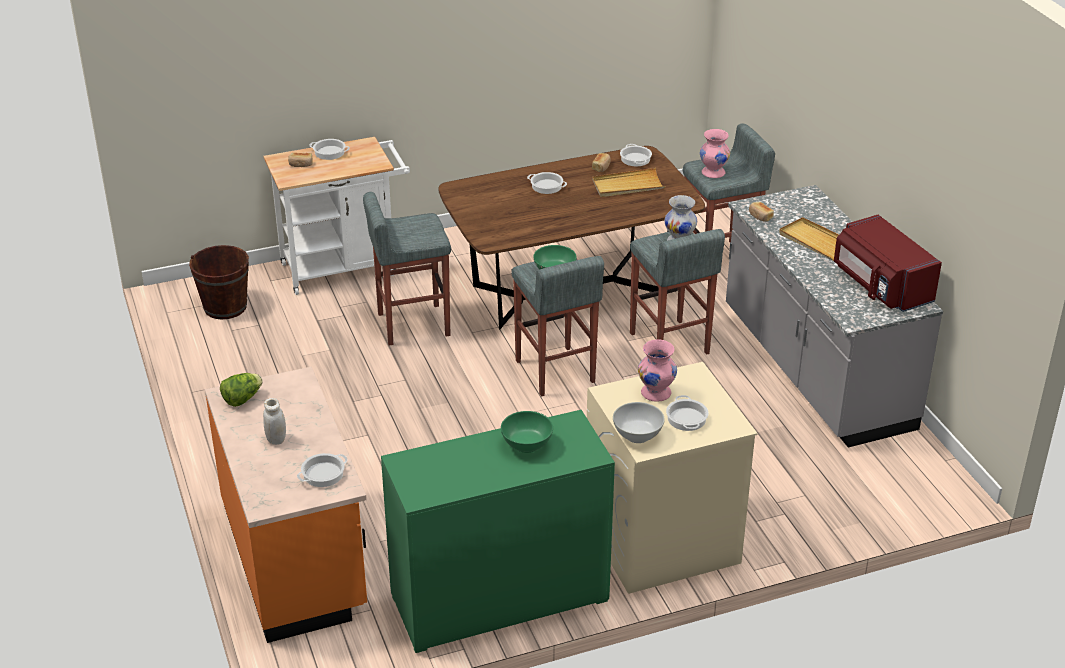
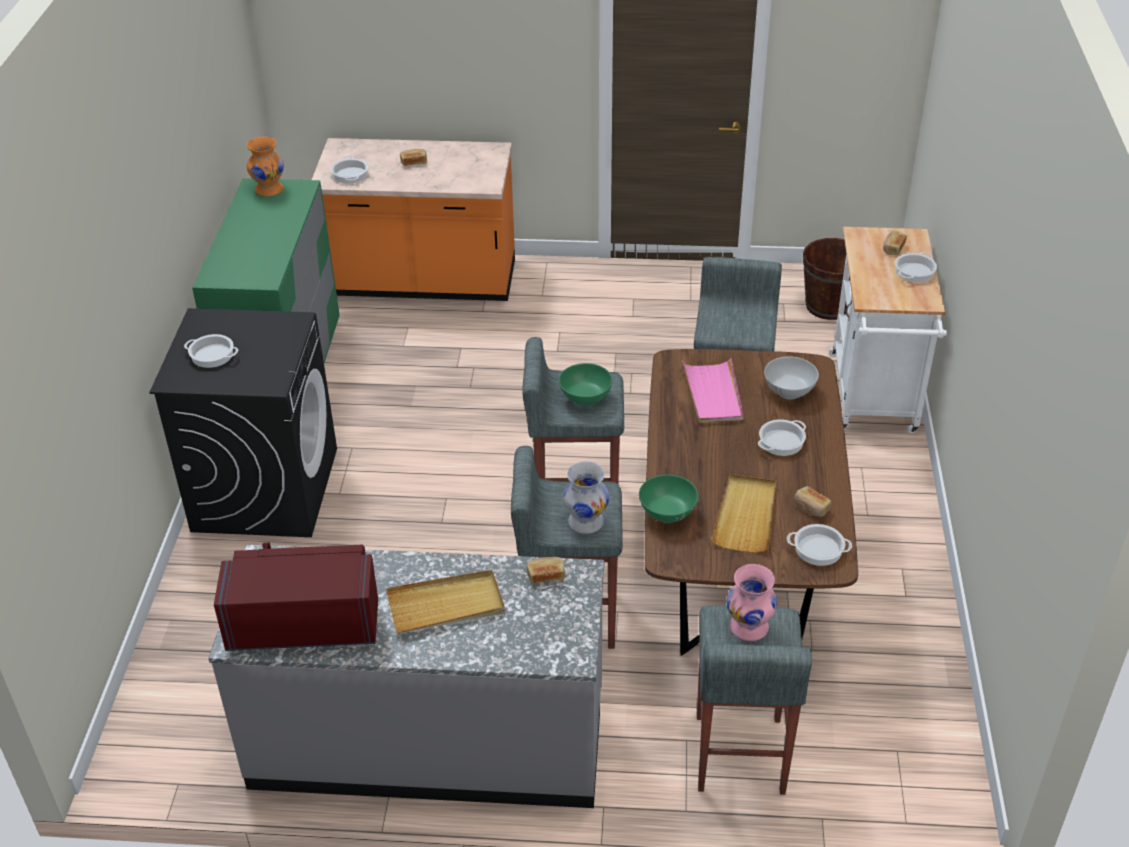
camera: 115 degrees right, 5 degrees up
(242, 399) = (481, 156): lettuce -> none
(276, 439) = (414, 162): white jar -> bread
(420, 482) = (269, 190): none -> orange vase
(515, 219) = (713, 394): none -> pink tray
(526, 445) = (260, 248): green bowl -> green bowl (667, 513)
(637, 435) = (220, 319): white bowl -> white bowl (789, 391)
(656, 393) = (266, 349): pink vase -> none
(660, 541) = (265, 489): beige washing machine -> black washing machine

